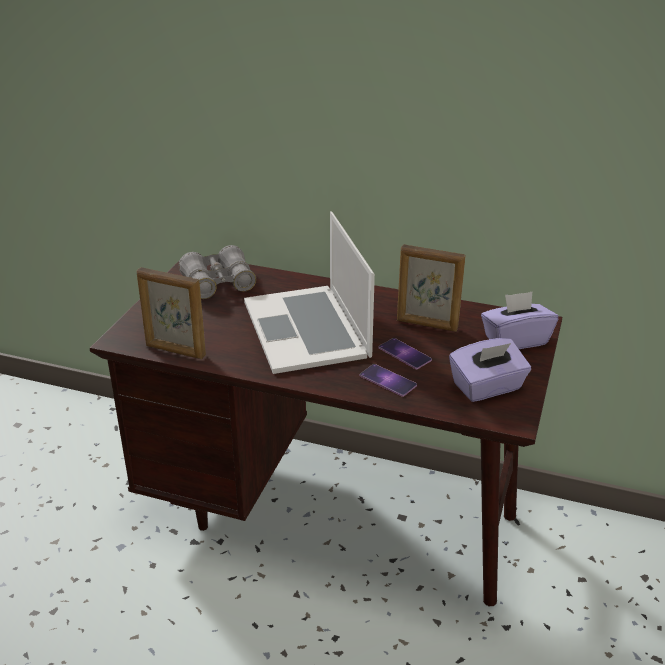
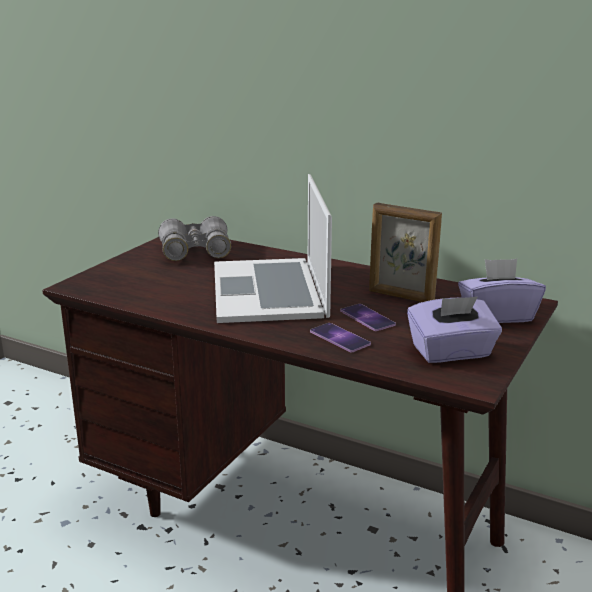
camera: 10 degrees right, 10 degrees down
(175, 351) = (125, 298): picture frame -> none

